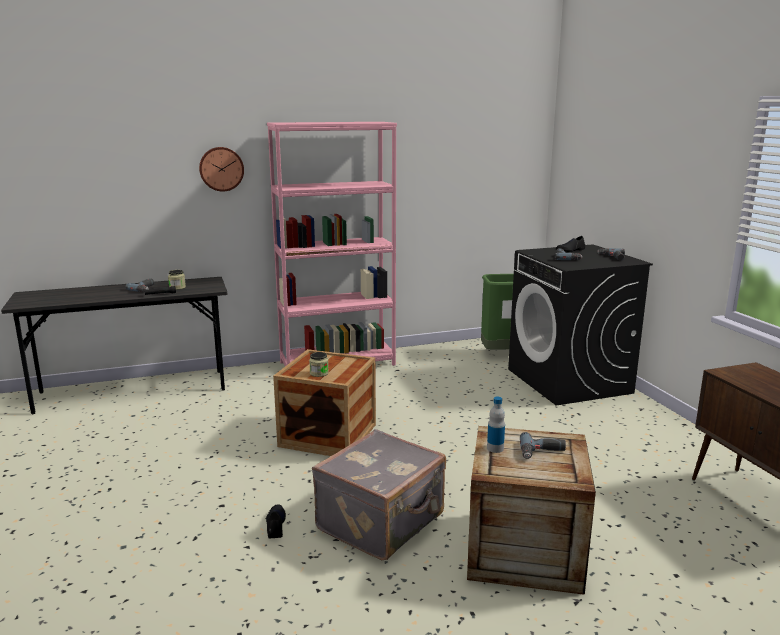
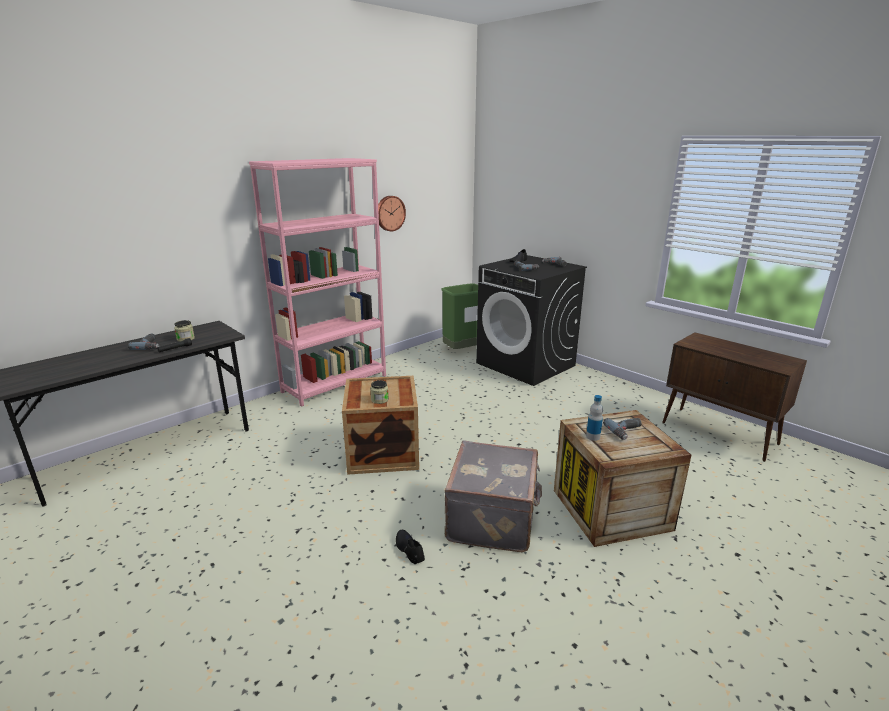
camera: 25 degrees left, 5 degrees up
(221, 169) = (207, 211): wall clock -> wall clock (389, 213)

